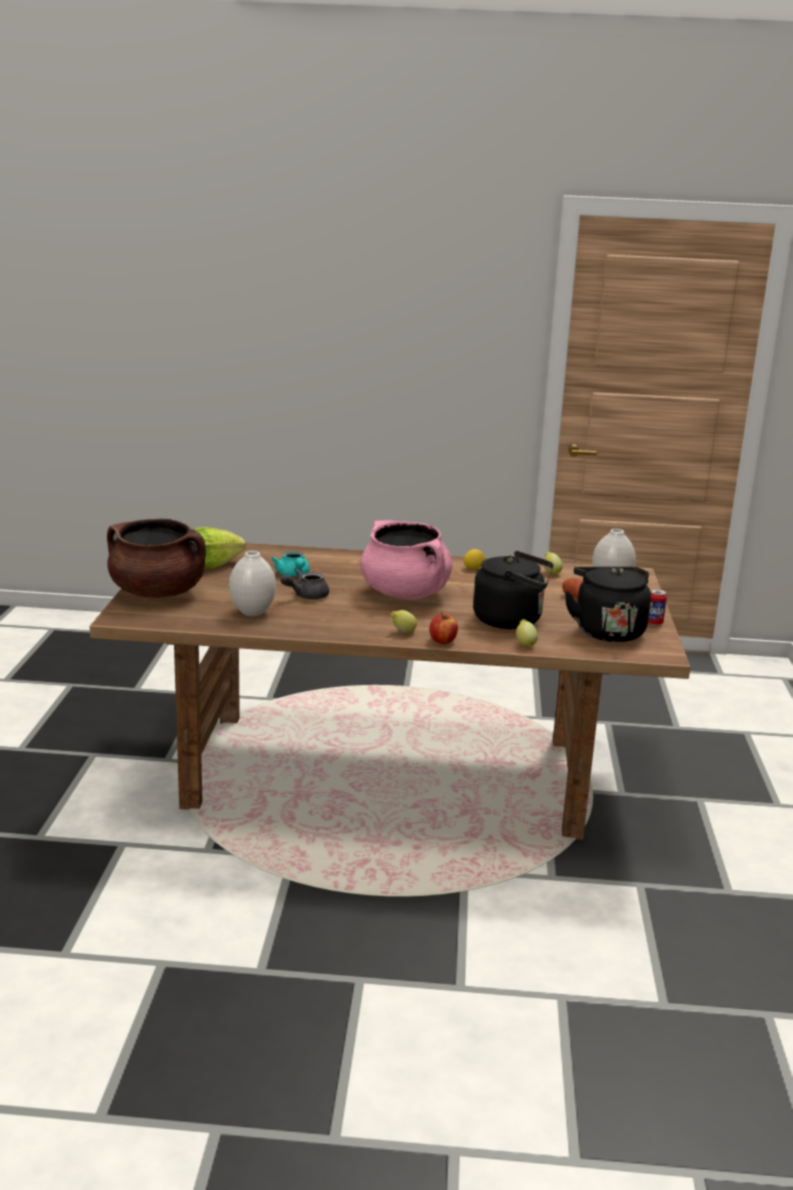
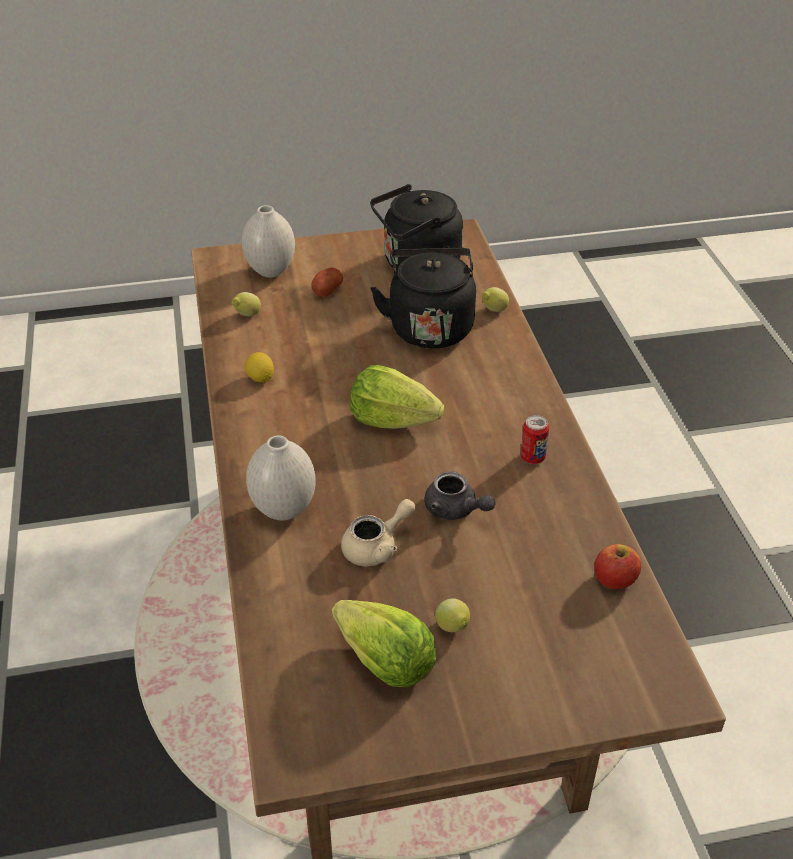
camera: 105 degrees left, 20 degrees up
(158, 592) = (546, 686): brown cooking pot -> none
(252, 613) = (552, 547): white vase -> white vase (284, 510)
(293, 575) = (377, 547): turquoise teapot -> beige teapot
(403, 632) = (522, 399): lemon -> lemon (453, 628)
(405, 594) = (392, 420): pink cooking pot -> lettuce
(442, 641) = (525, 366): apple -> apple (614, 579)
(654, 623) = (376, 240): can -> can (532, 457)

